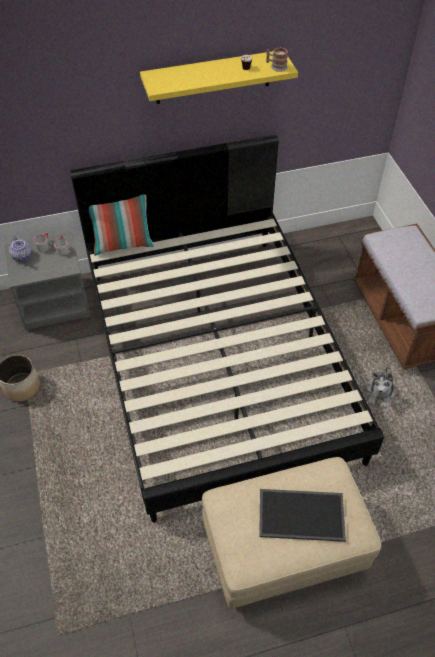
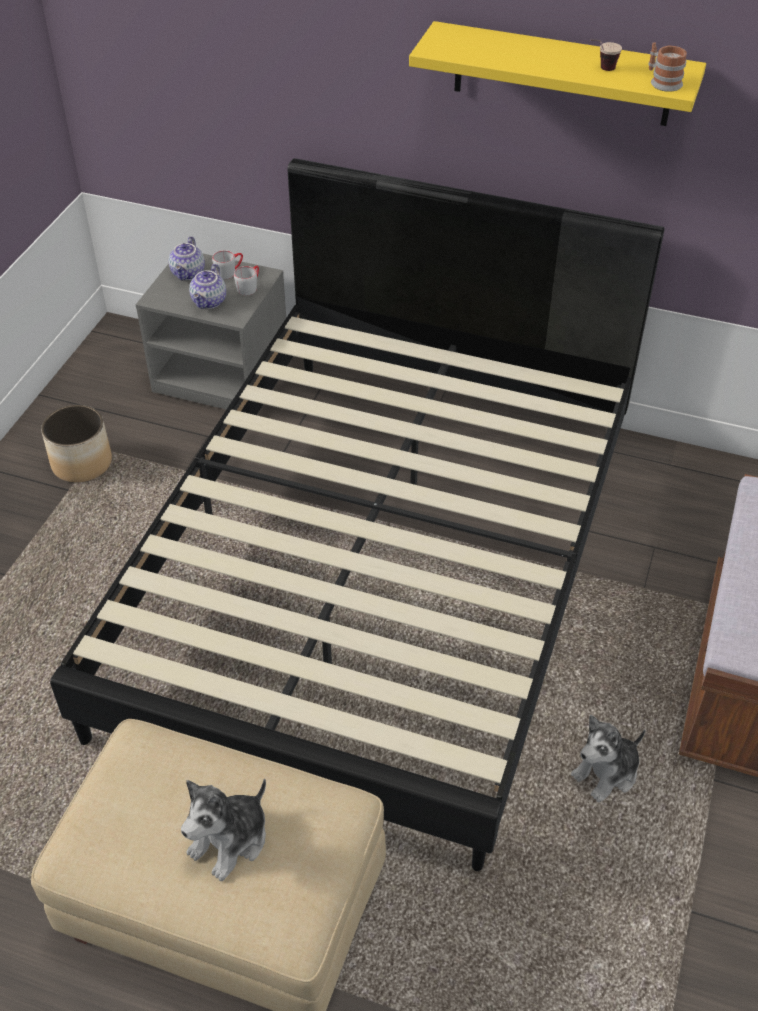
camera: 35 degrees right, 5 degrees down
(49, 266) = (210, 302): none -> teapot
(123, 244) = (351, 323): pillow -> none
(302, 514) = (230, 840): tray -> plush toy

